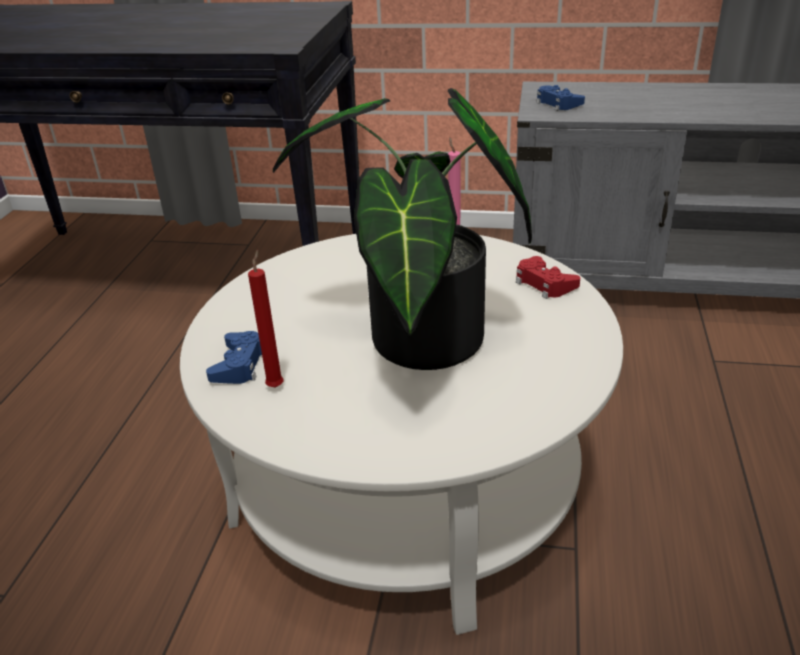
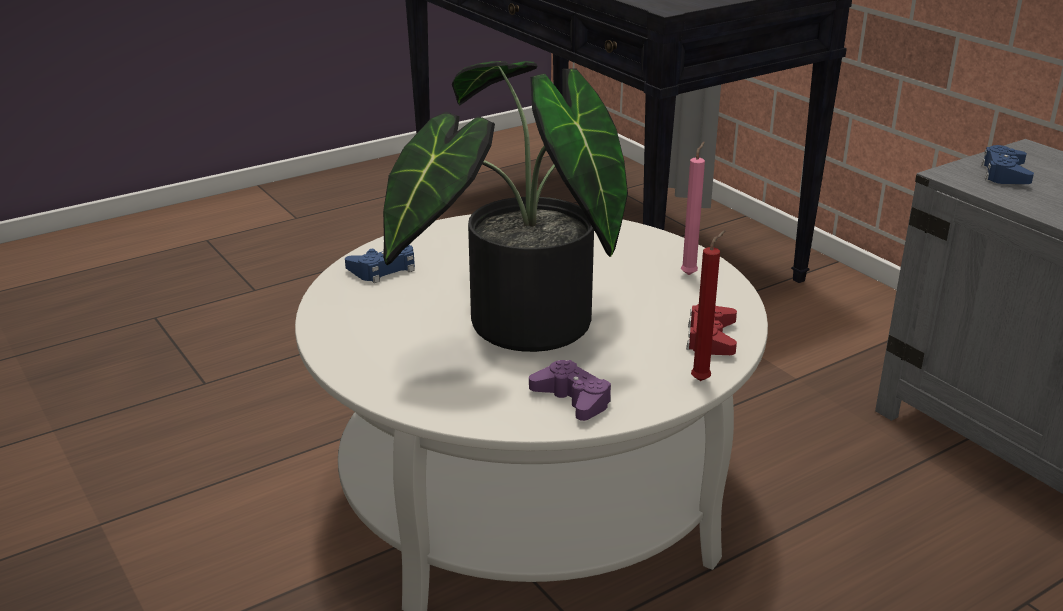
camera: 45 degrees right, 5 degrees down
(276, 385) = (380, 293): red candle -> red candle (703, 380)
(553, 373) = (572, 399): none -> purple game controller

